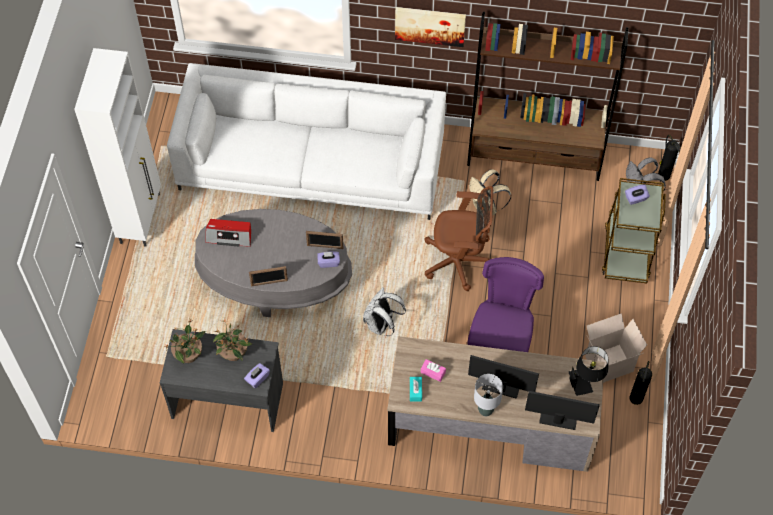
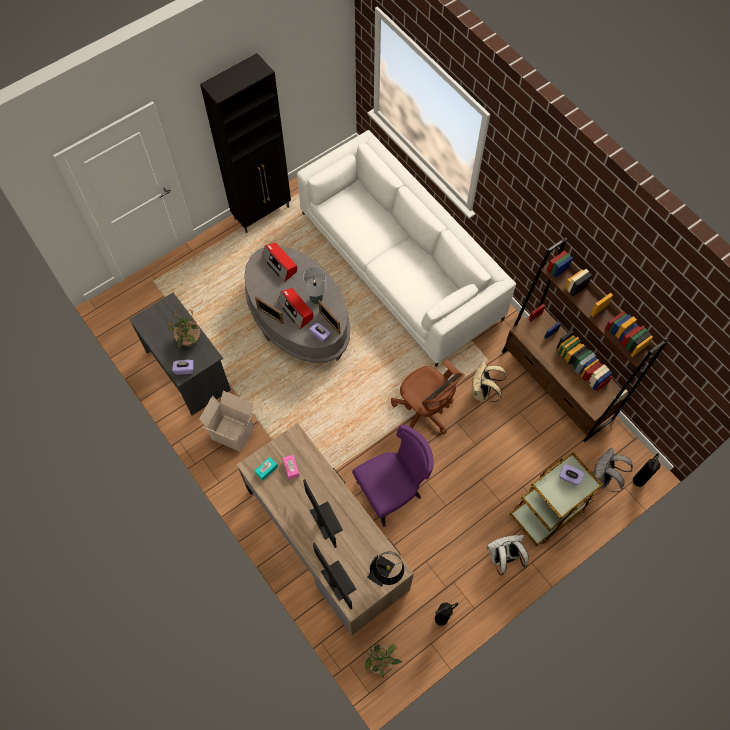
camera: 45 degrees right, 5 degrees up
(141, 218) = (262, 213): white cabinet -> black cabinet
(189, 354) = (164, 317): potted plant -> potted plant (380, 661)
(286, 260) = (296, 310): none -> radio
(381, 325) = (329, 408): white backpack -> white backpack (503, 558)
(430, 25) = (529, 221): picture -> none
(485, 410) = (295, 527): grey table lamp -> grey table lamp (316, 299)
(609, 362) = (450, 575): cardboard box -> cardboard box (234, 432)

